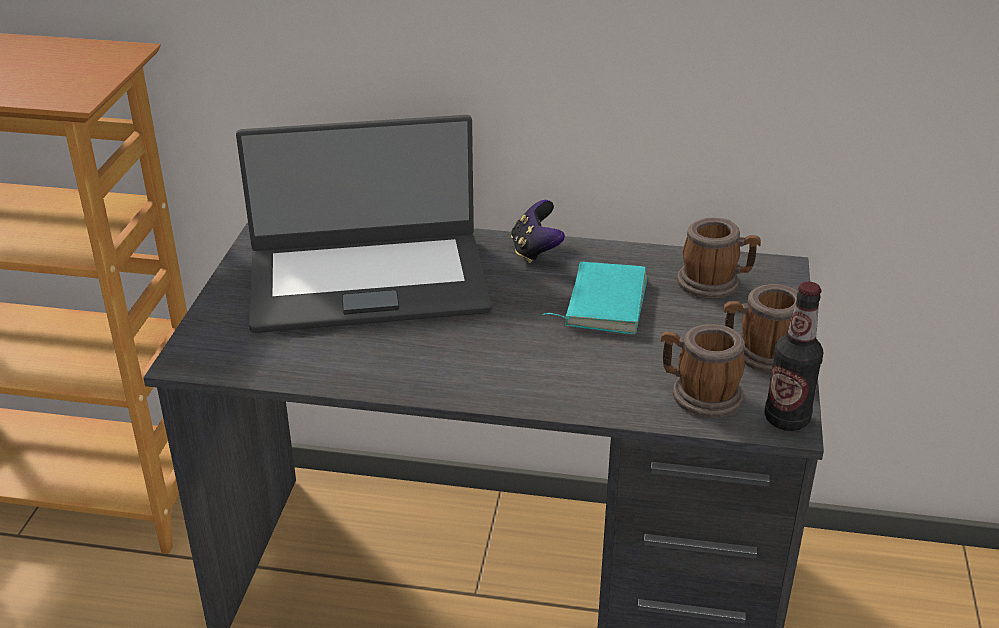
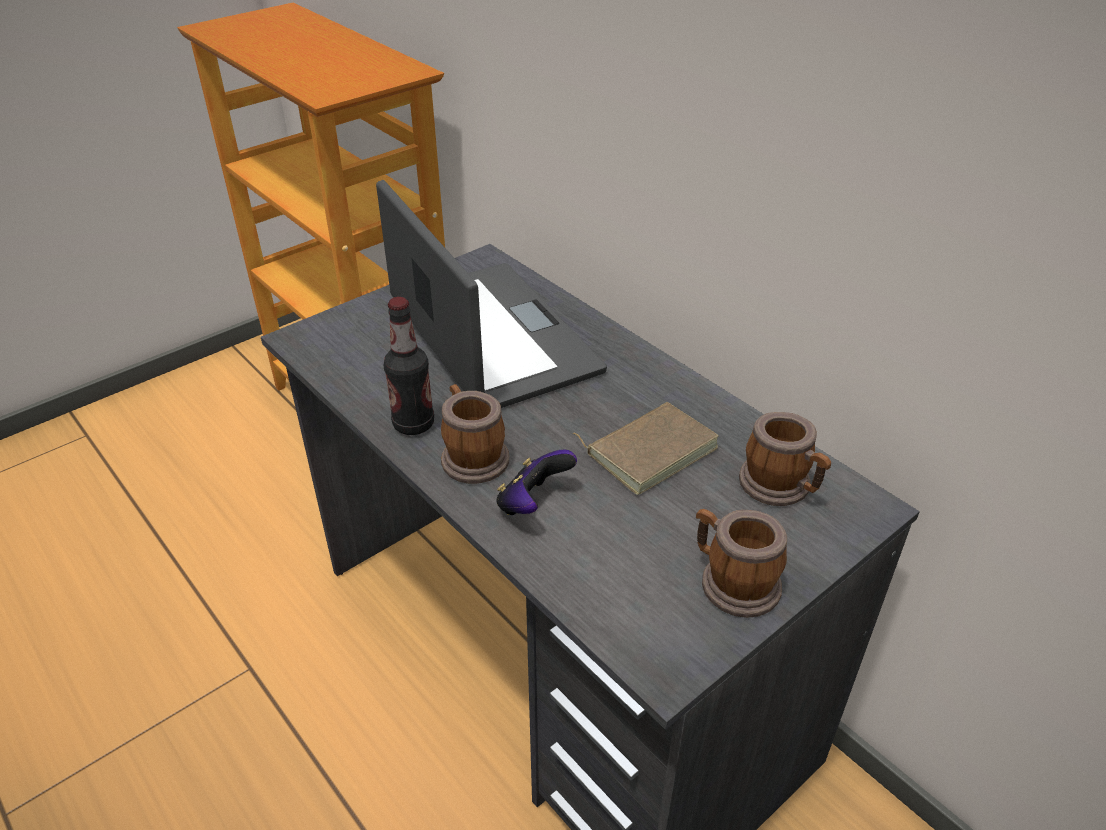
camera: 40 degrees right, 5 degrees up
(368, 281) = (490, 336): laptop -> laptop turned 150 degrees counterclockwise
(535, 251) = (652, 374): game controller -> game controller (533, 503)
(602, 302) = (649, 449): turquoise book -> brown book
(698, 394) = (620, 586): mug -> mug (471, 456)
(786, 419) = (671, 664): bottle -> bottle (413, 424)

